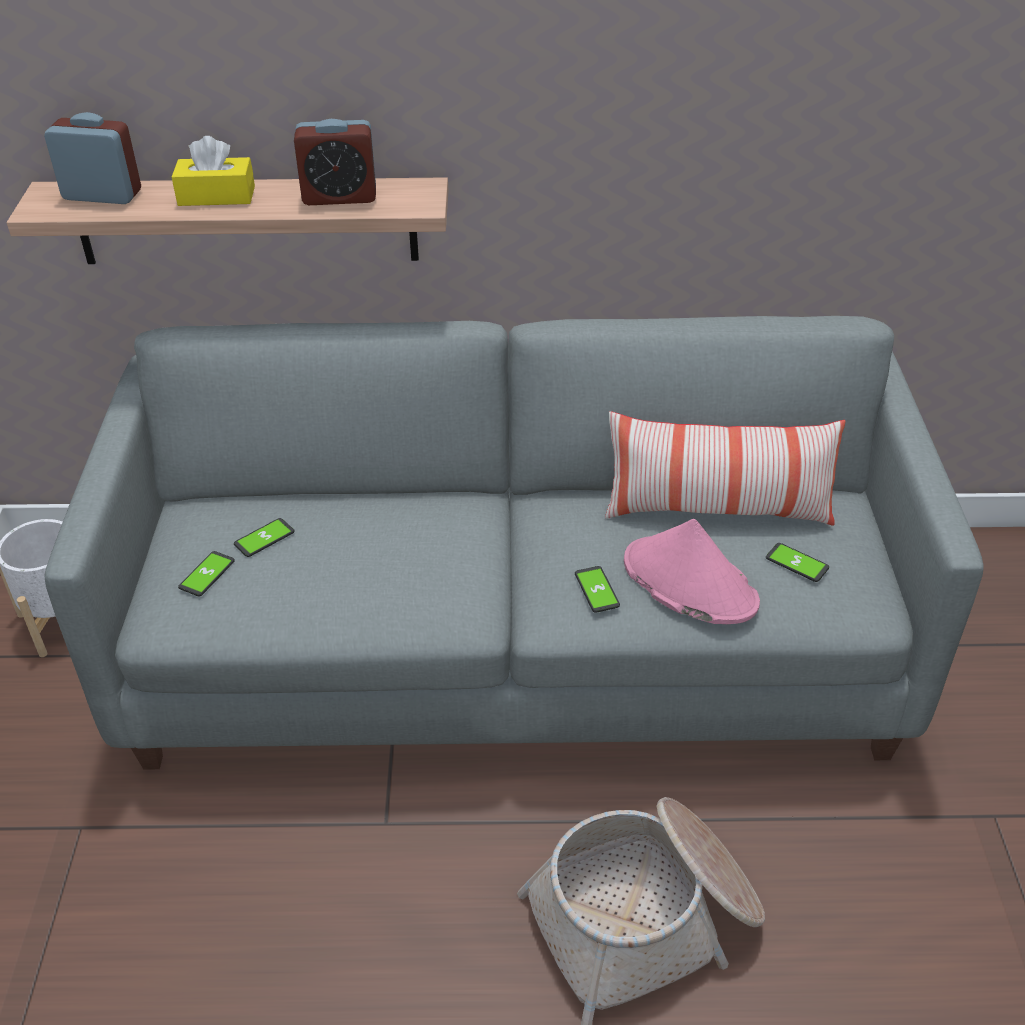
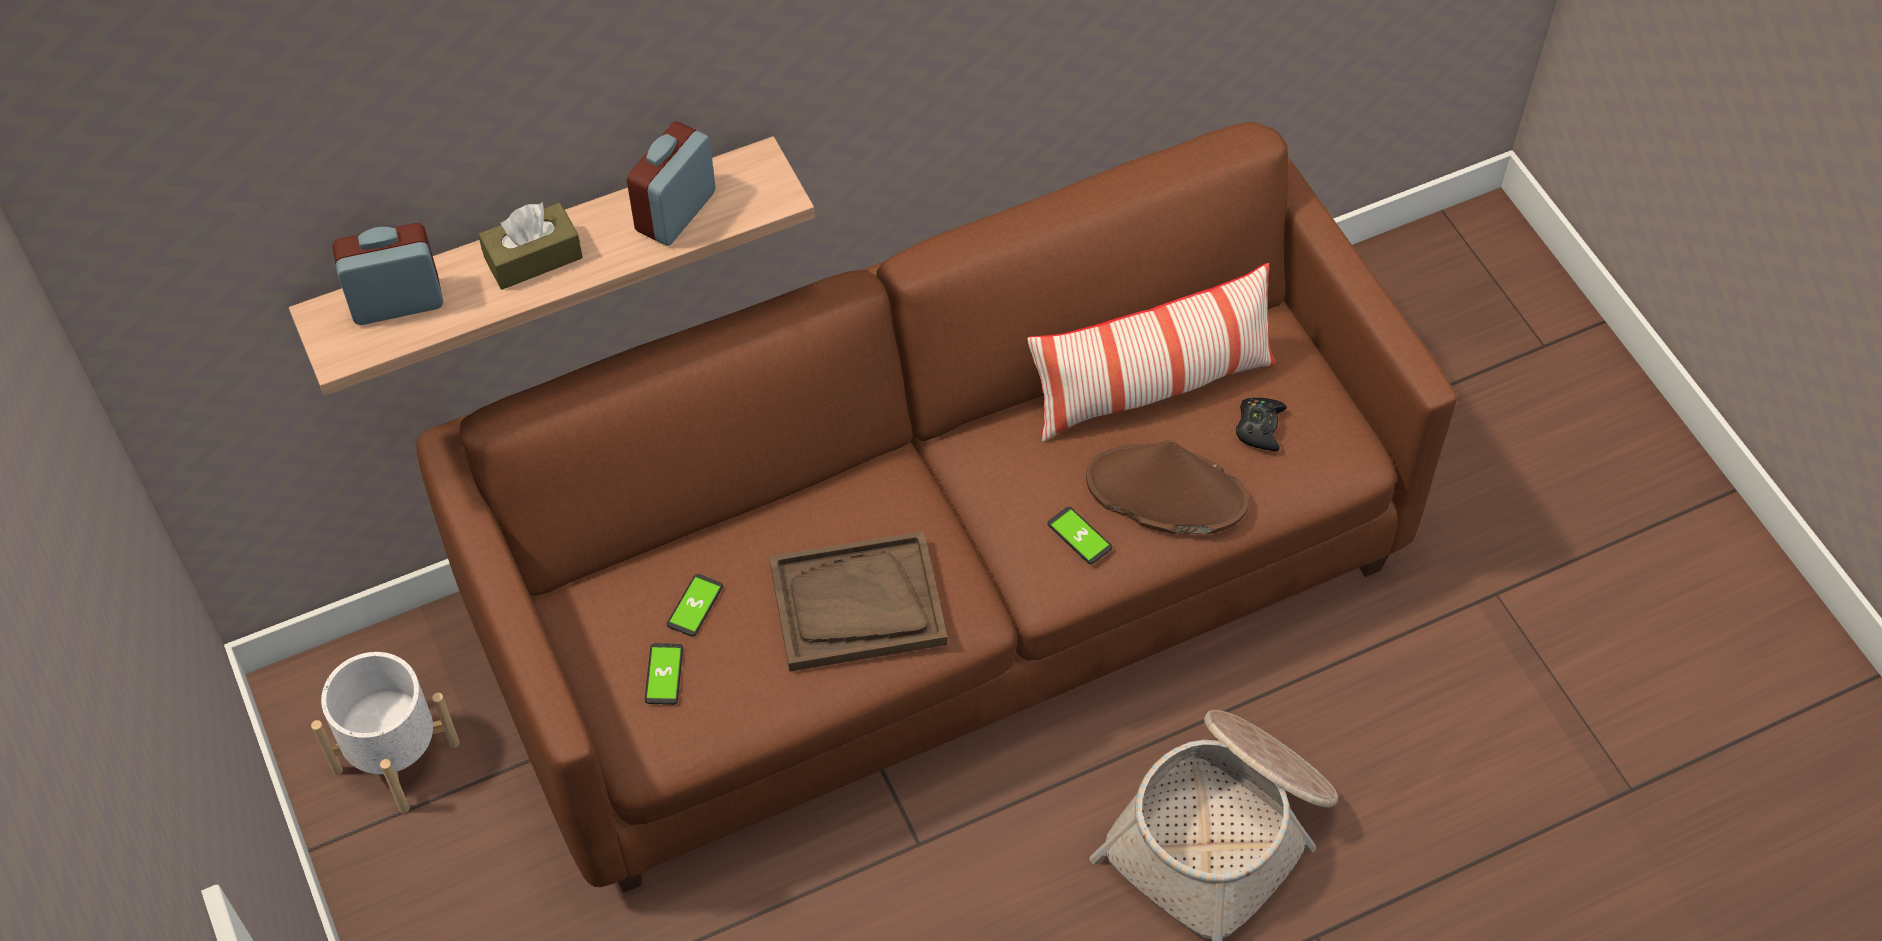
camera: 25 degrees left, 15 degrees up
(216, 196) = (533, 258): yellow tissue box -> brown tissue box
(339, 197) = (676, 212): alarm clock -> alarm clock turned 150 degrees clockwise
(385, 578) = (857, 604): none -> brown tray
(515, 648) = (942, 588): grey sofa -> brown sofa
(688, 582) = (1165, 492): pink hat -> brown hat
(797, 563) = (1259, 427): phone -> black game controller

